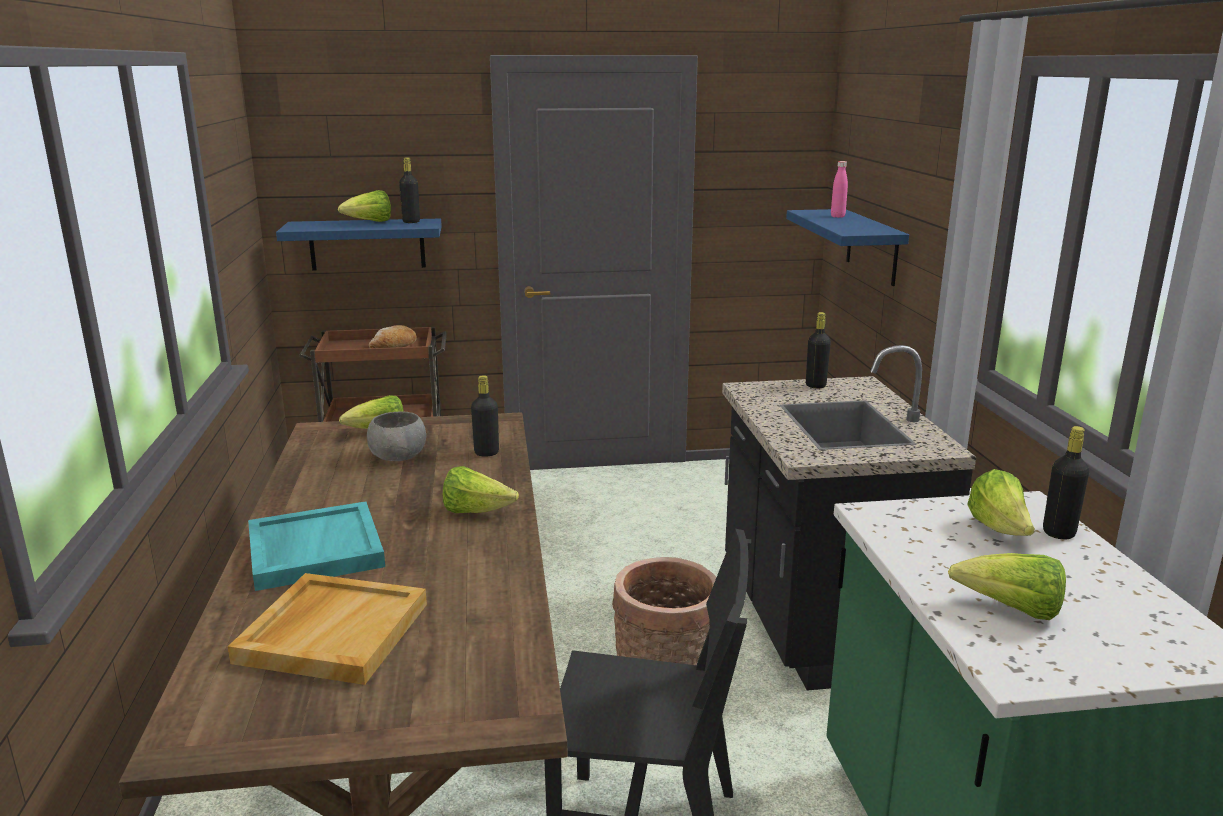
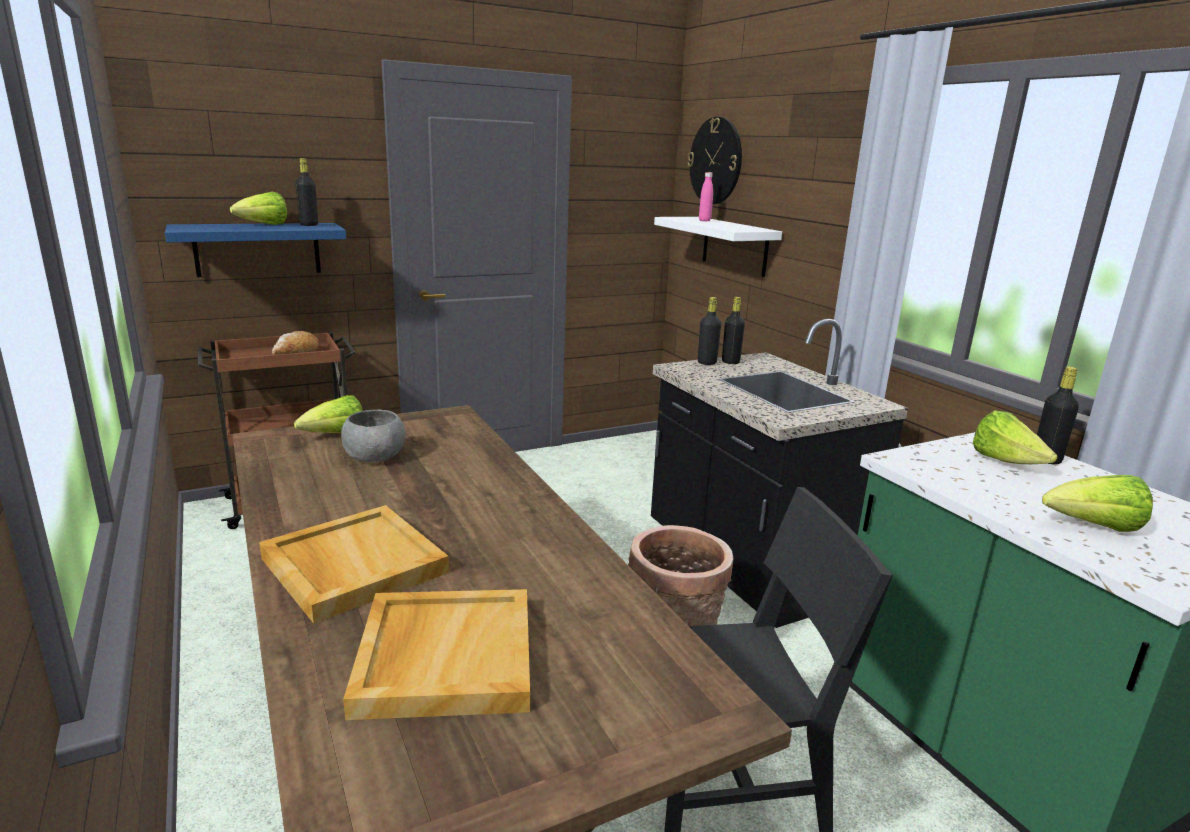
camera: 20 degrees left, 0 degrees up
(314, 550) = (352, 565): turquoise tray -> beige tray
(476, 512) = (501, 503): lettuce -> none
(486, 453) = (465, 445): black bottle -> black bottle (707, 363)
(860, 146) = (716, 161): none -> wall clock
(872, 247) = (734, 246): blue shelf -> white shelf

